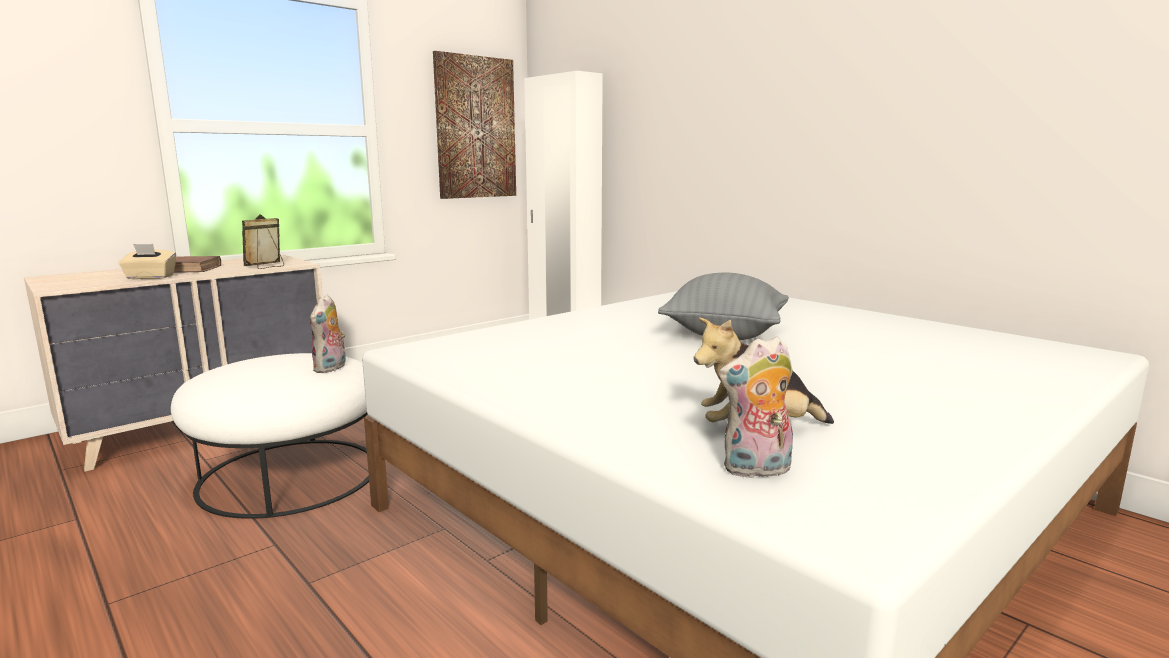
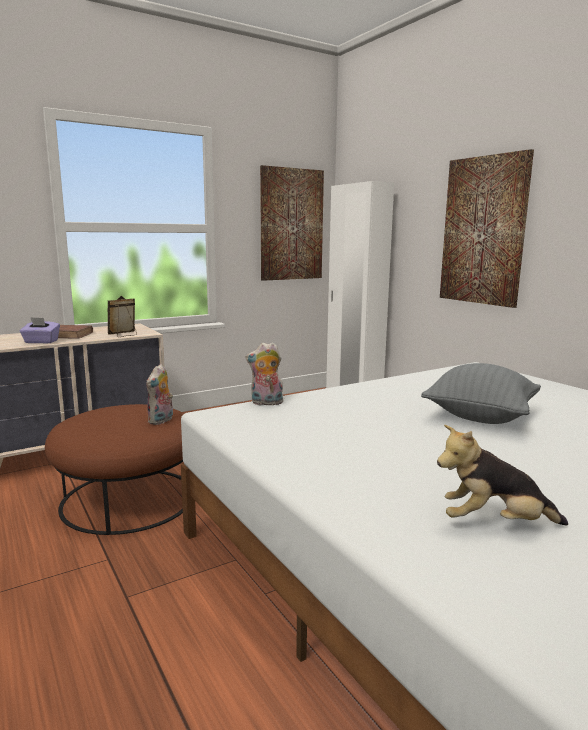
camera: 10 degrees right, 0 degrees up
(150, 277) = (41, 342): beige tissue box -> purple tissue box
(289, 475) = (128, 499): white ottoman -> brown ottoman
(711, 129) = (483, 231): none -> picture
(756, 470) = (486, 573): plush toy -> plush toy (266, 403)

